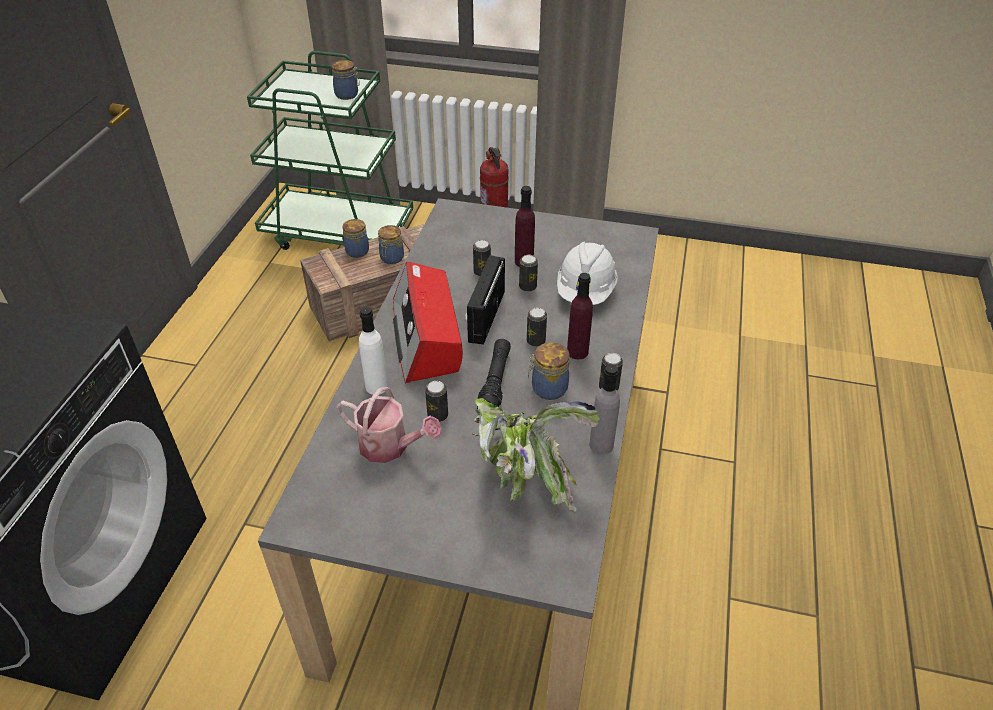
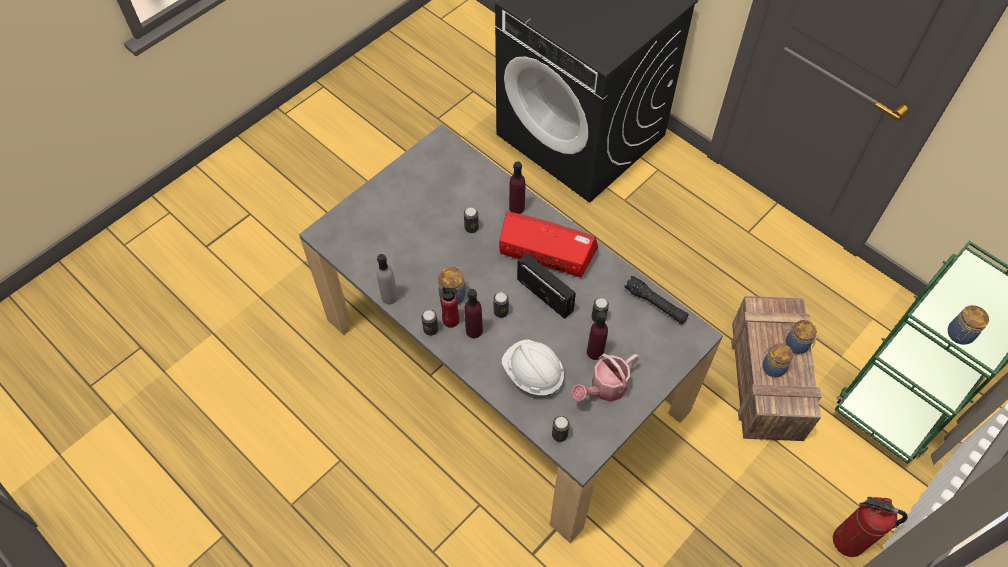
camera: 120 degrees right, 15 degrees up
(376, 386) = (516, 208): white bottle -> purple bottle
(390, 446) = (463, 196): watering can -> watering can (604, 388)
(495, 382) = (478, 269): black flashlight -> black flashlight (655, 304)
(525, 476) = (396, 248): potted plant -> none
(527, 287) = (562, 338): can -> can (559, 434)
(582, 375) = (451, 320): none -> red bottle

